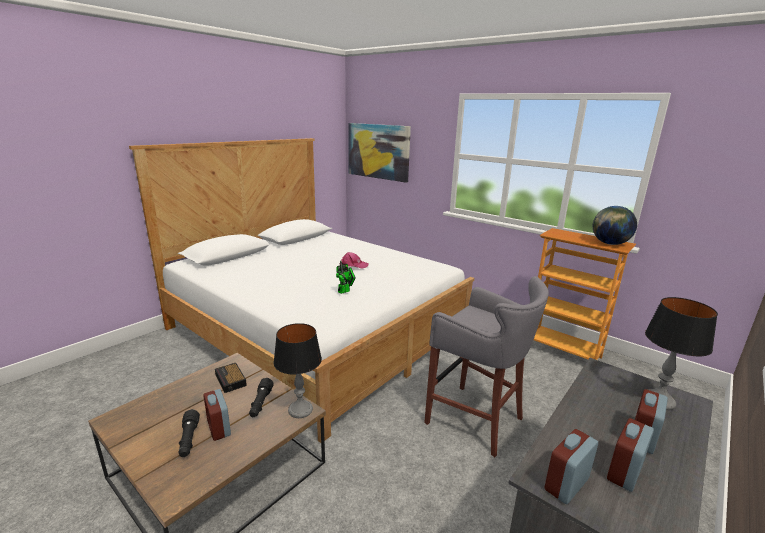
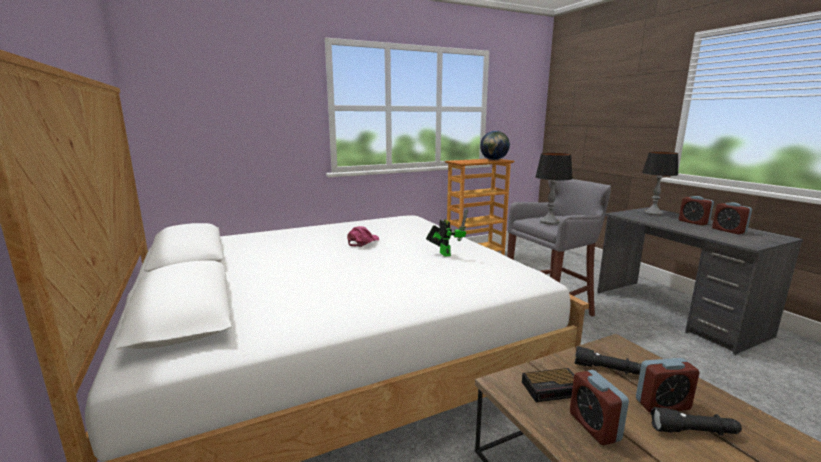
camera: 65 degrees left, 5 degrees down
(300, 410) = (617, 346): table lamp -> table lamp (549, 222)
(378, 151) = (204, 112): picture -> none
(566, 484) = (750, 241): alarm clock -> alarm clock (594, 426)

